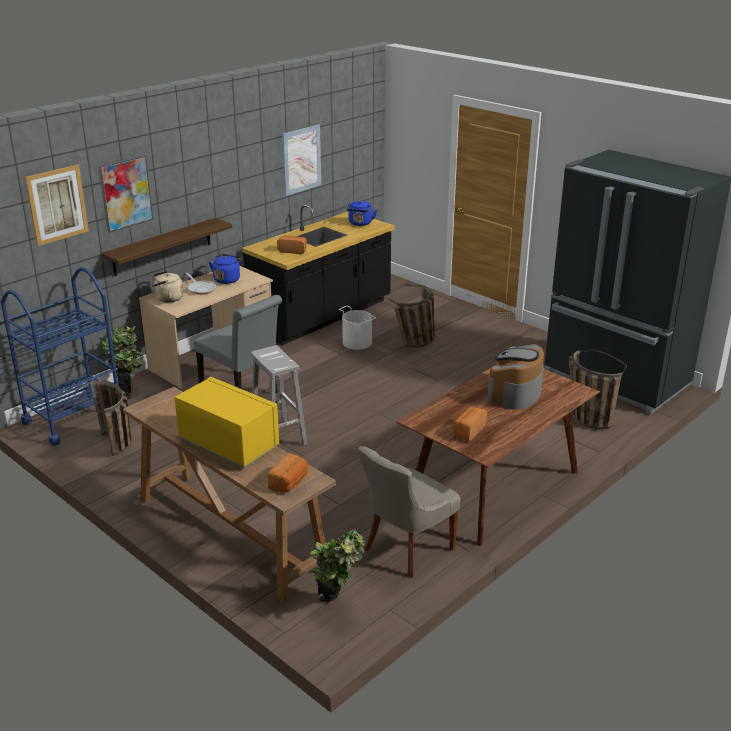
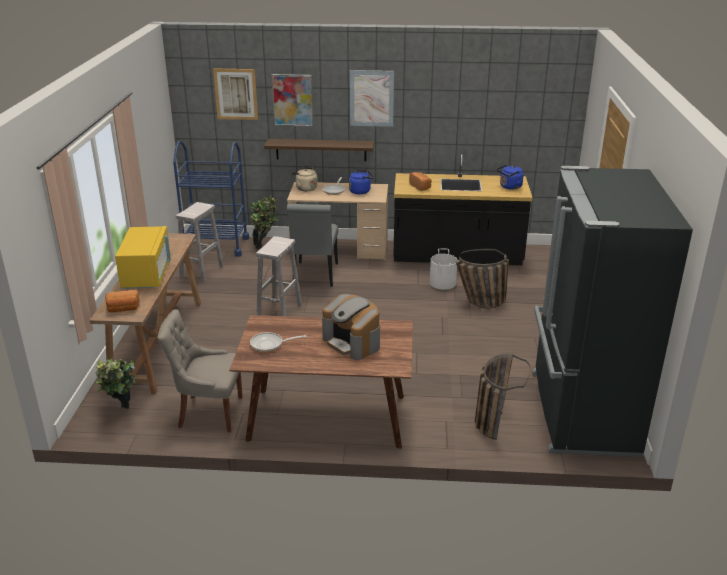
camera: 50 degrees right, 0 degrees up
(116, 448) = (202, 271): basket -> white stool
(301, 160) = (474, 116): picture -> picture (371, 98)
(468, 431) = (270, 344): bread -> frying pan
(515, 393) = (352, 342): coffee machine -> coffee machine turned 120 degrees counterclockwise

